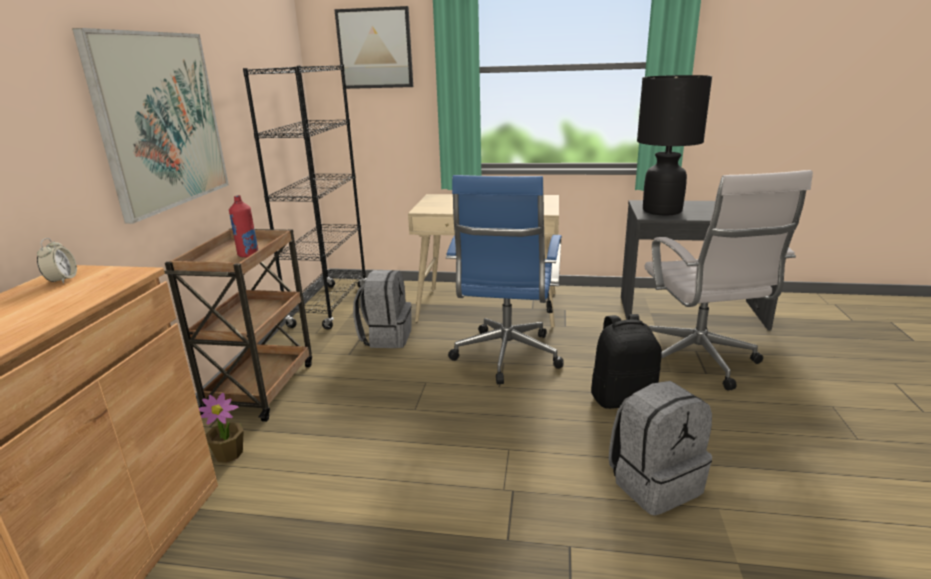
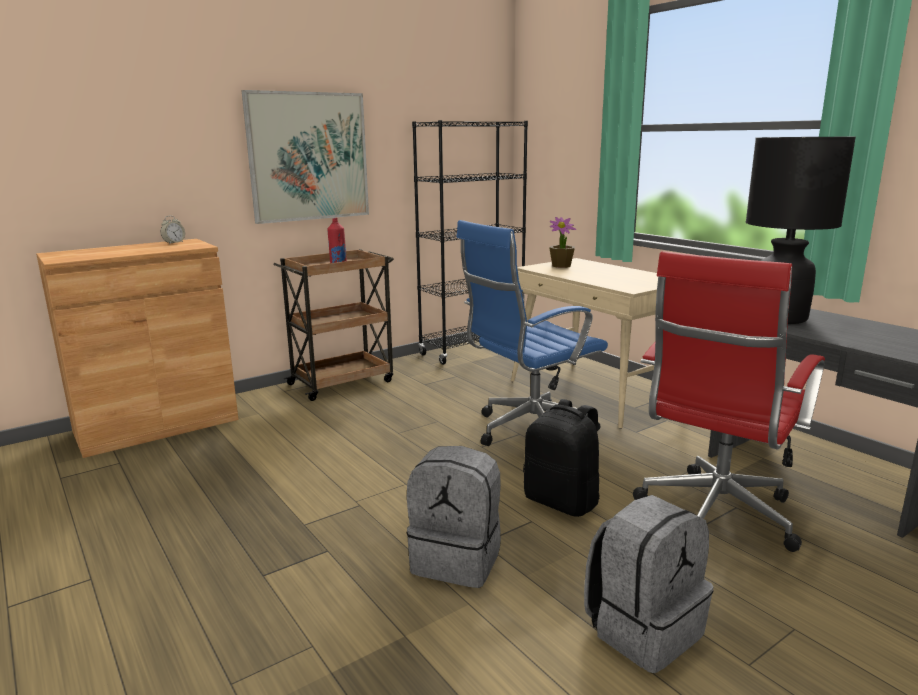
camera: 45 degrees right, 5 degrees down
(229, 454) = (268, 408): potted plant -> potted plant (561, 266)
(375, 48) = (564, 105): picture -> none
(386, 337) = (469, 383): grey backpack -> grey backpack (643, 629)
(699, 362) = (714, 517): white office chair -> red office chair

